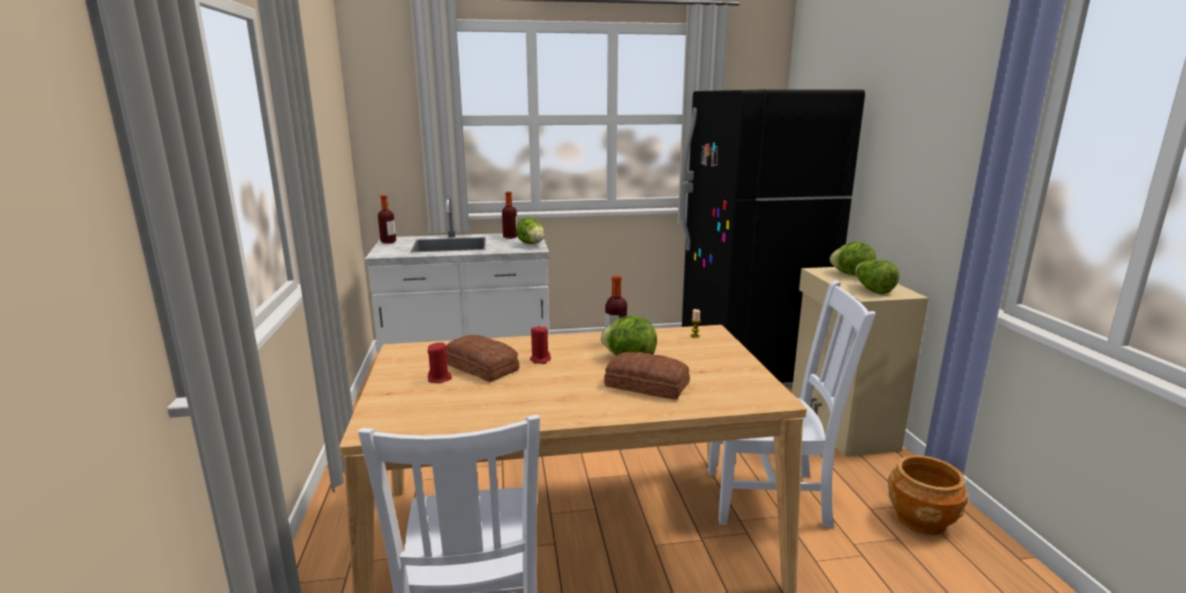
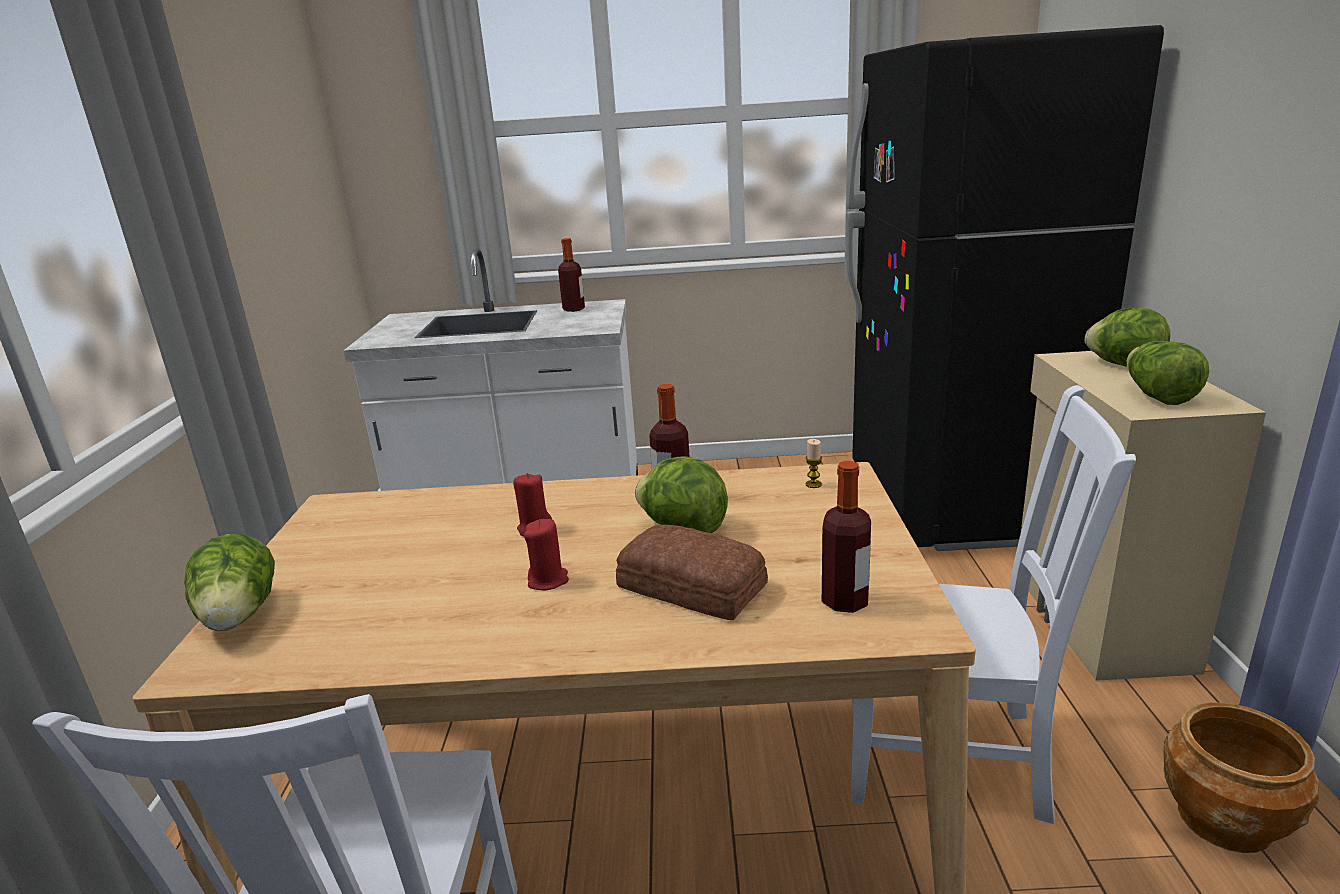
camera: 10 degrees right, 5 degrees up
(388, 242) = (394, 321): bottle -> bottle (845, 601)
(439, 378) = (359, 563): red candle -> red candle (548, 580)
(481, 366) = (436, 540): bread -> none
(532, 244) = (600, 320): lettuce -> lettuce (240, 618)

